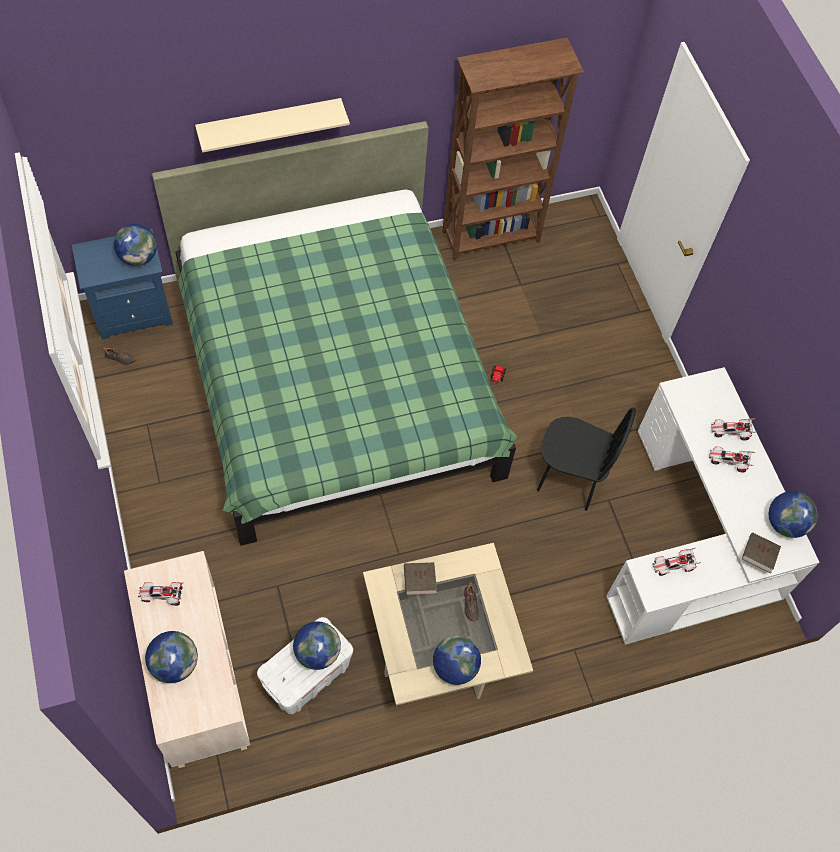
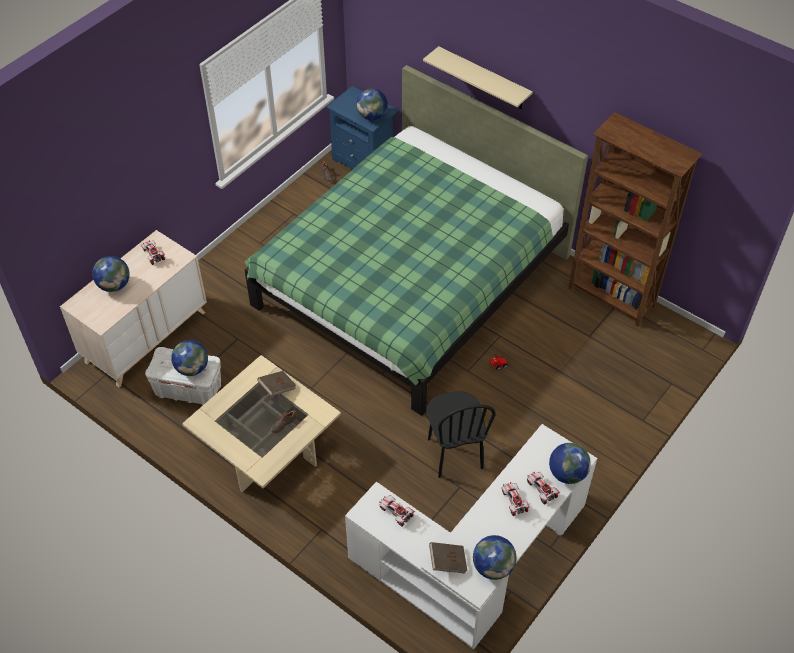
camera: 60 degrees right, 10 degrees down
(454, 667) = (231, 440): globe -> globe (567, 473)

